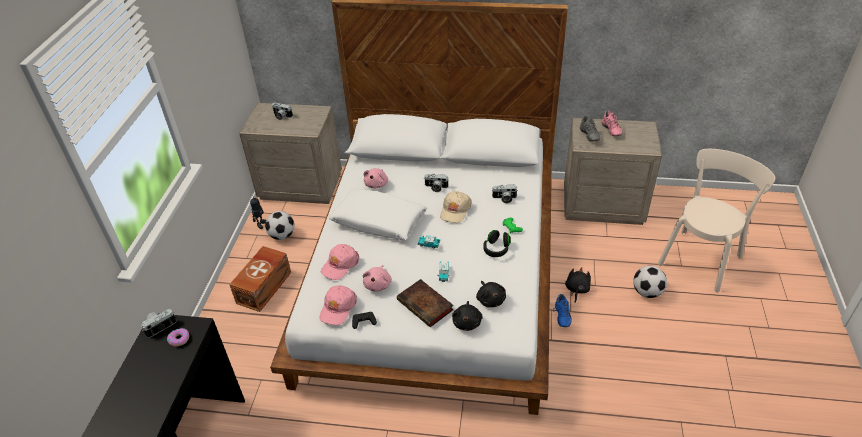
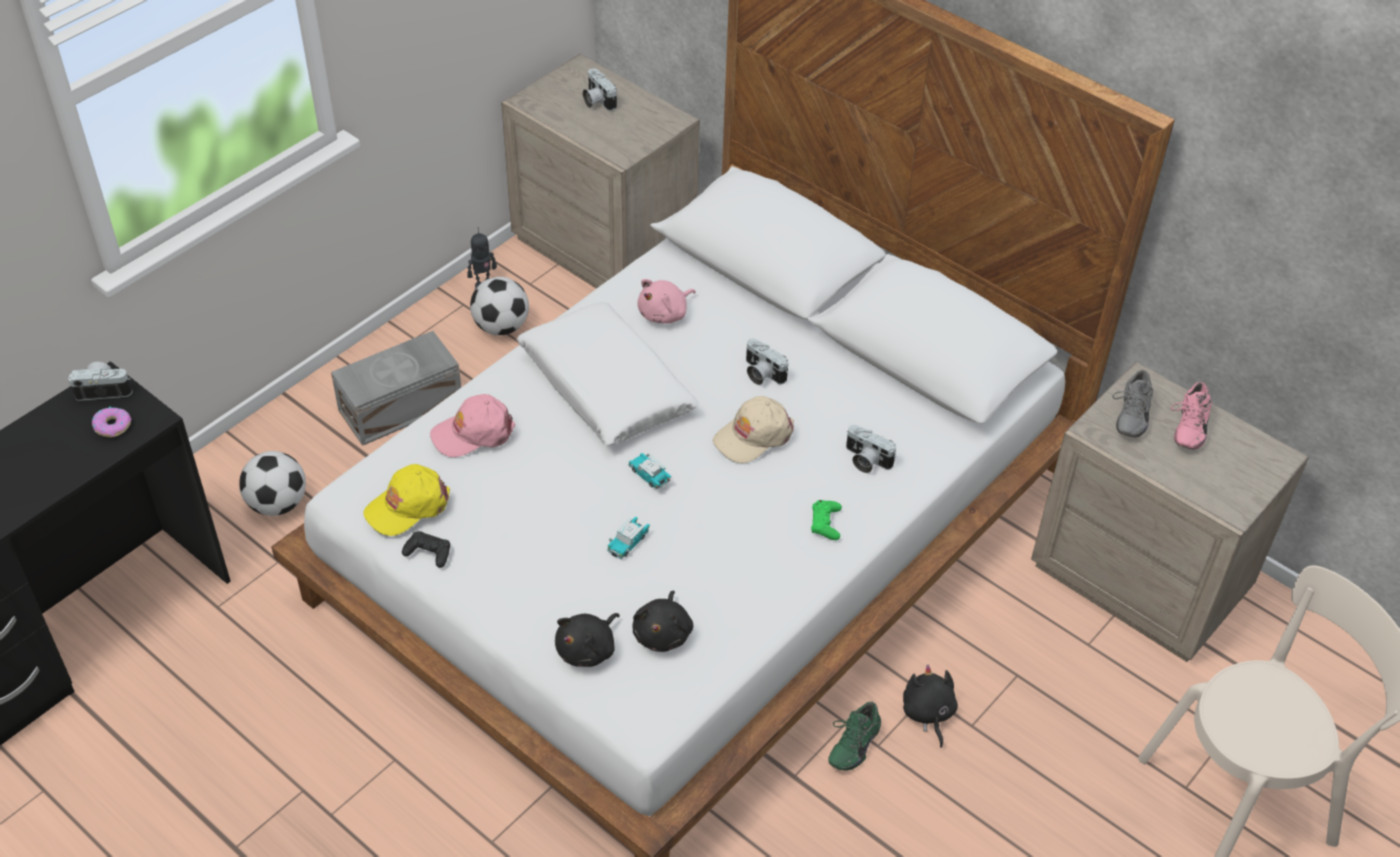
camera: 30 degrees right, 5 degrees up
(265, 287) = (403, 407): brown storage box -> grey storage box
(338, 308) = (407, 506): pink cap -> yellow cap
(378, 284) = (505, 500): pink plush toy -> none
(426, 306) = (548, 582): book -> none
(496, 249) = (758, 548): black headphones -> none
(561, 316) = (851, 744): blue shoe -> green shoe
(576, 289) = (928, 713): black plush toy -> black plush toy turned 60 degrees counterclockwise
(647, 292) = (1061, 797): football -> football (278, 504)

